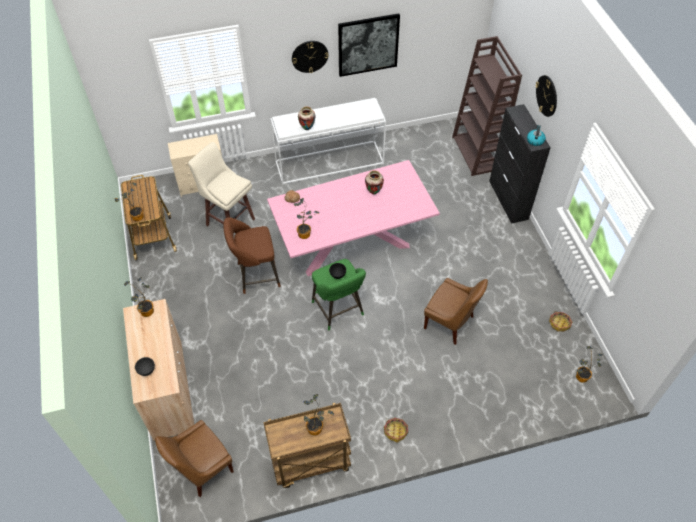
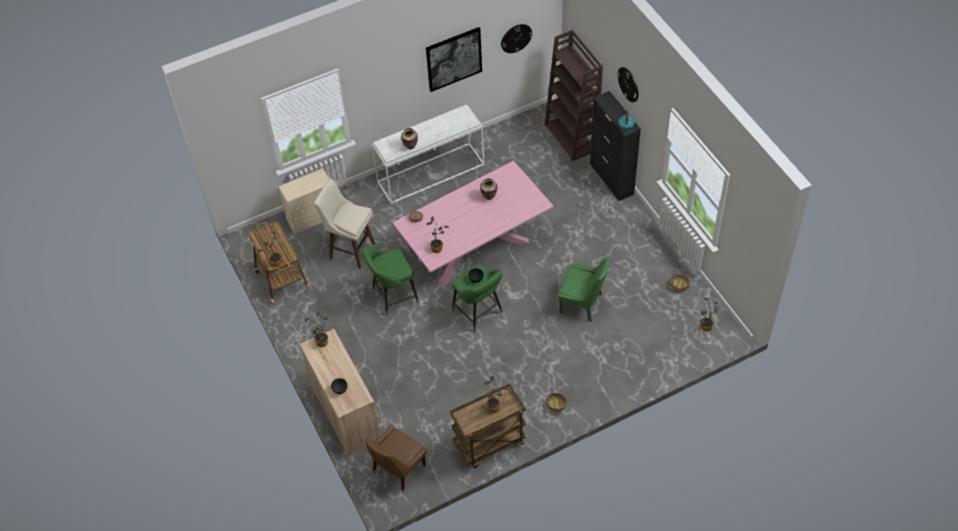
camera: 10 degrees left, 0 degrees up
(255, 276) = (392, 296): brown stool -> green stool
(309, 56) = (402, 80): wall clock -> wall clock (516, 38)
(450, 323) = (582, 304): brown chair -> green chair

